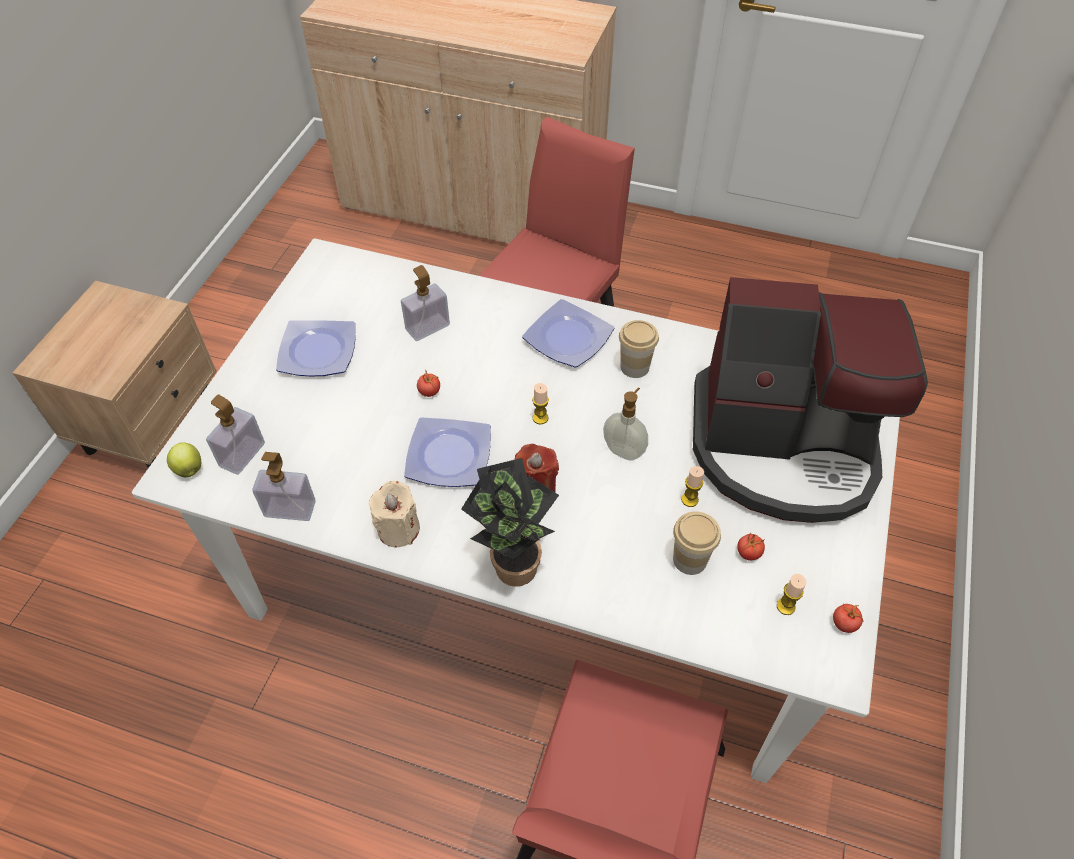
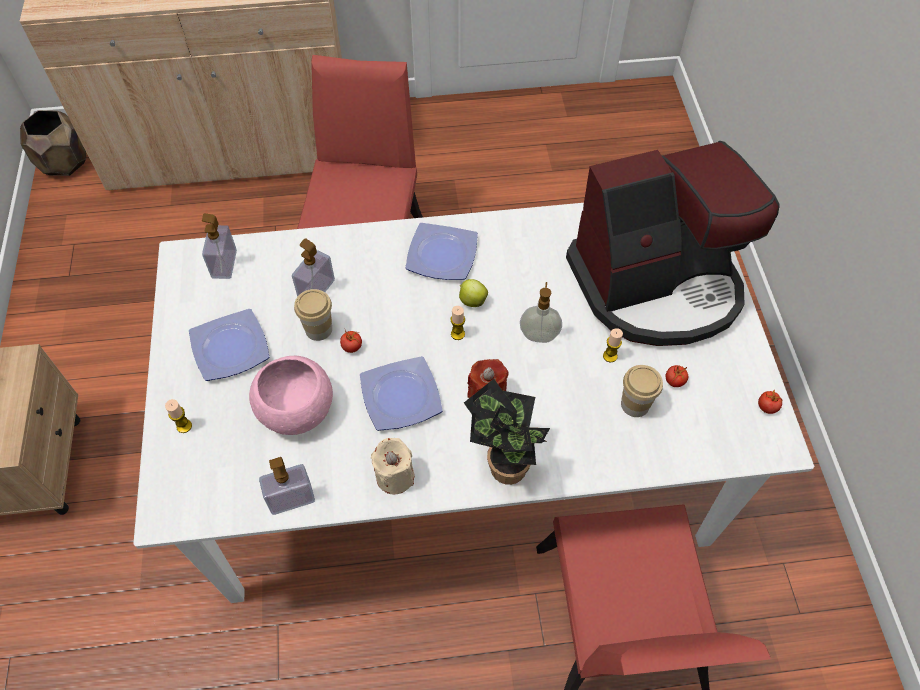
camera: 25 degrees left, 5 degrees up
(189, 468) = (176, 501): apple -> apple (472, 301)
(242, 455) = (218, 469): soap dispenser -> soap dispenser (224, 264)
(319, 173) = (64, 163): none -> brown planter
(343, 430) = (296, 410): none -> pink bowl
(634, 367) = (509, 261): cup -> cup (318, 329)
(785, 606) = (721, 411): candle -> candle (184, 426)

